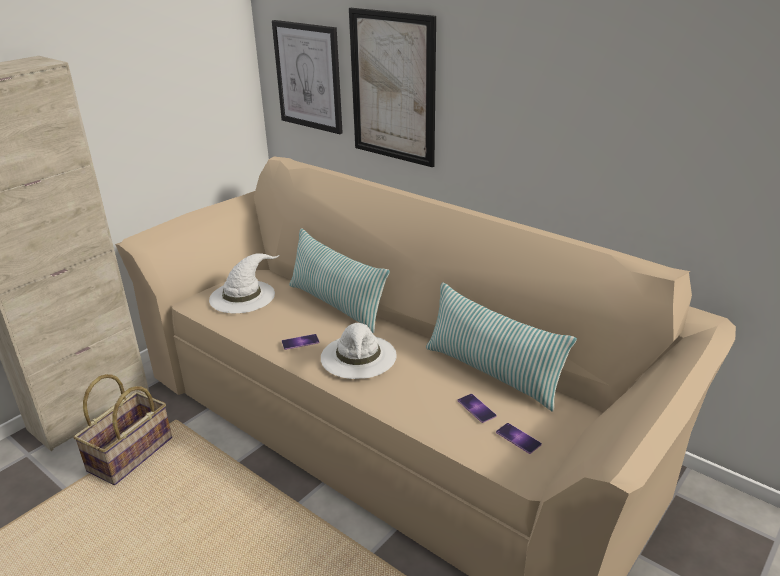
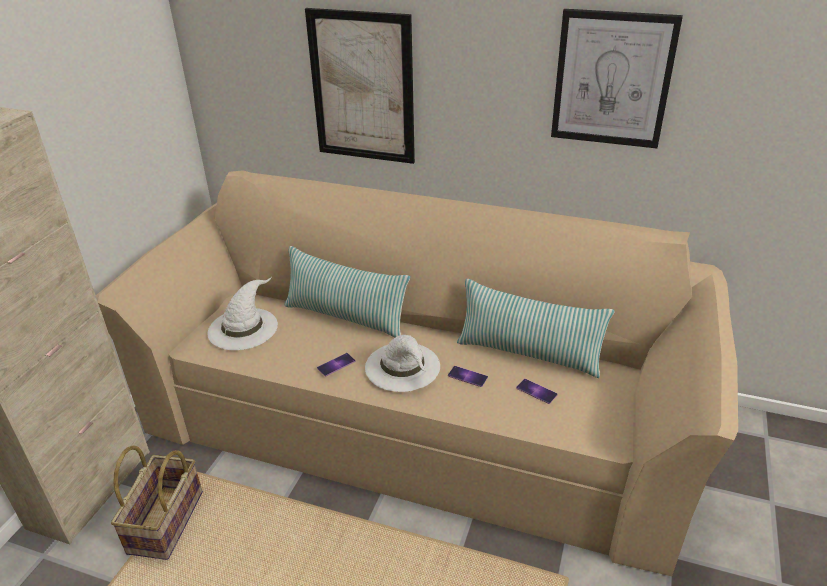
camera: 20 degrees left, 5 degrees up
(308, 76) = (254, 81): picture -> picture (612, 79)
(518, 438) = (586, 410): phone -> phone (467, 376)

